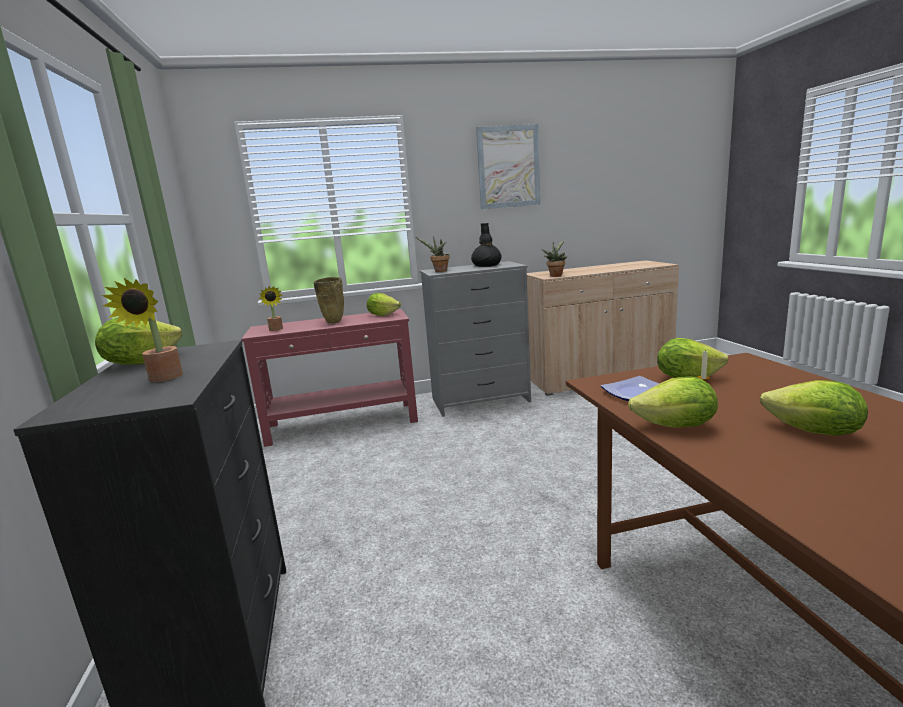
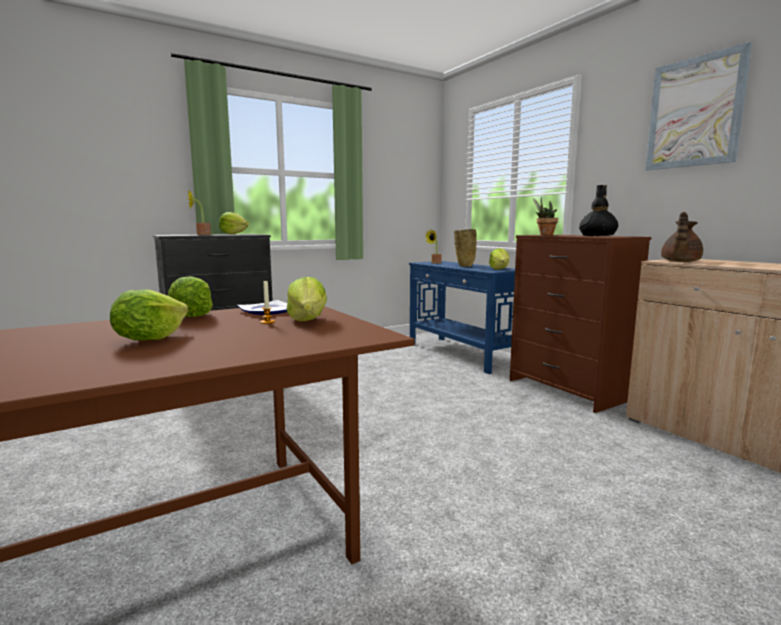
camera: 70 degrees right, 5 degrees down
(343, 423) = (461, 354): red console table -> blue console table
(480, 400) = (567, 390): grey dresser -> brown dresser
(556, 275) = (679, 261): potted plant -> brown teapot

